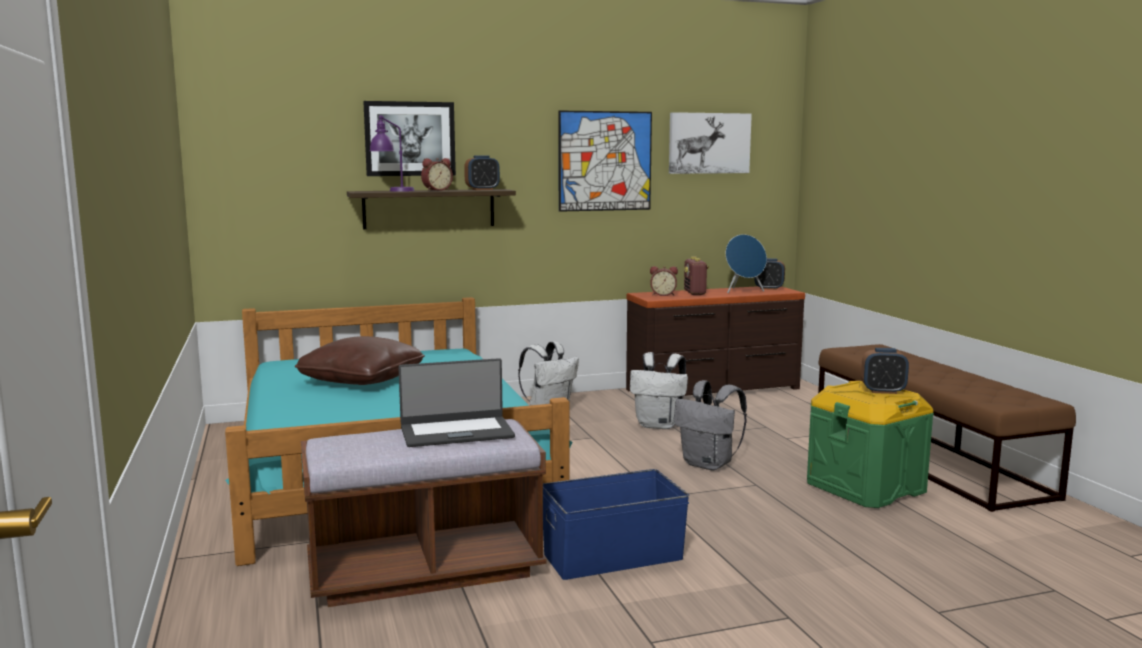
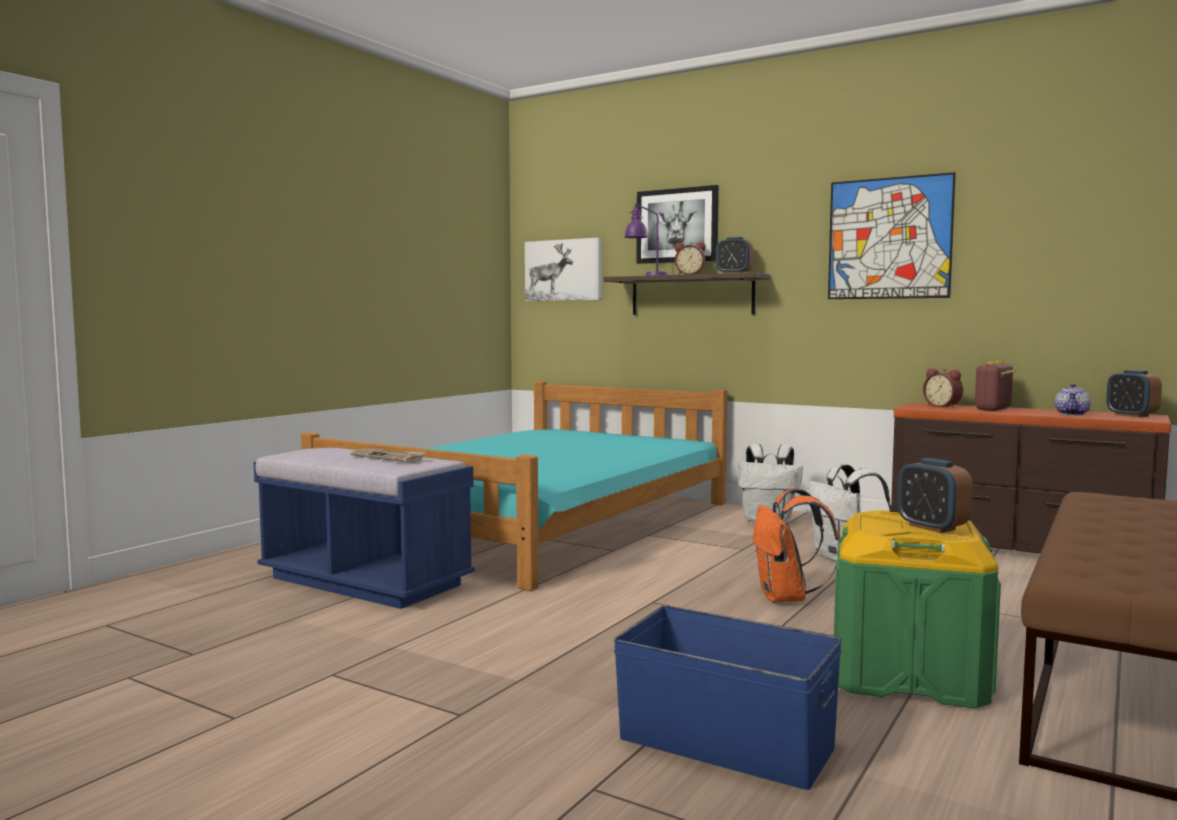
camera: 50 degrees right, 5 degrees down
(361, 380) = (545, 443): brown pillow -> none
(425, 571) = (365, 581): brown bench -> blue bench
(456, 432) = (389, 457): laptop -> newspaper
(614, 557) = (485, 621): blue storage box -> blue storage box (726, 744)
(709, 143) = (1047, 207): picture -> picture (564, 270)
(709, 464) = (786, 598): grey backpack -> orange backpack
(743, 291) = (1072, 414): blue speaker -> teapot

